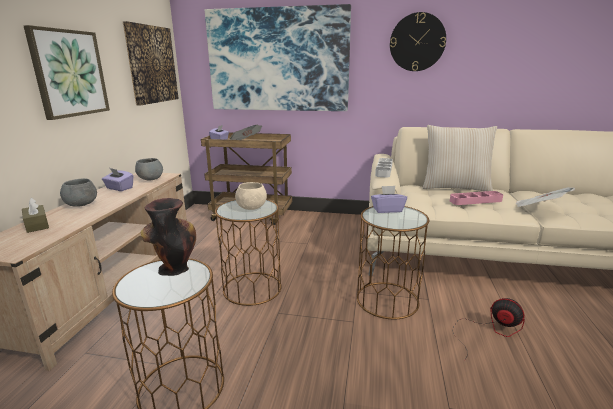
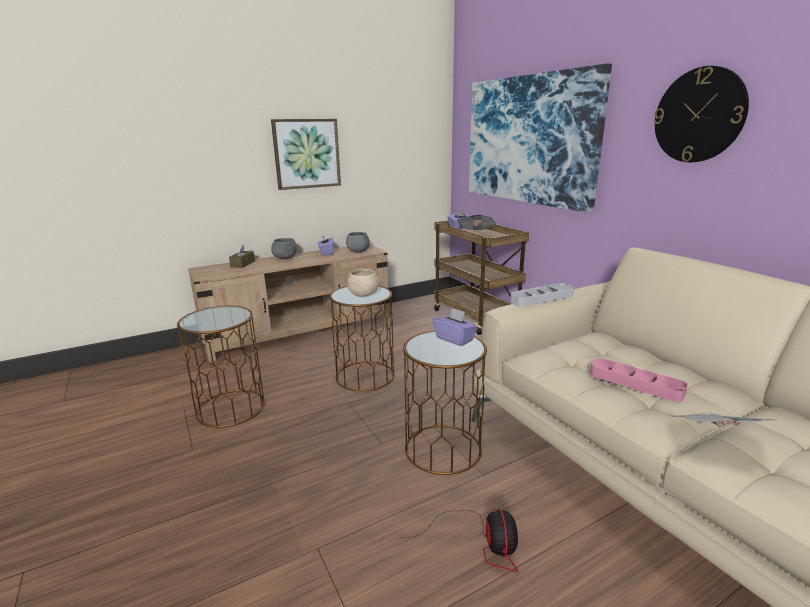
camera: 50 degrees right, 0 degrees up
(151, 64) = (409, 143): picture -> none
(173, 267) = (233, 313): vase -> none
(455, 187) = (661, 359): beige pillow -> none

